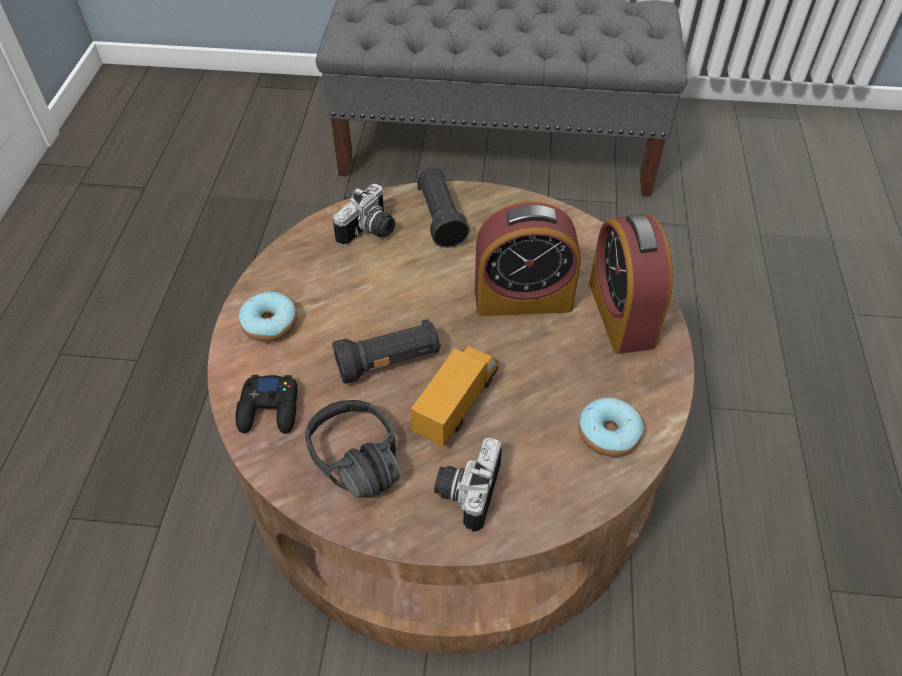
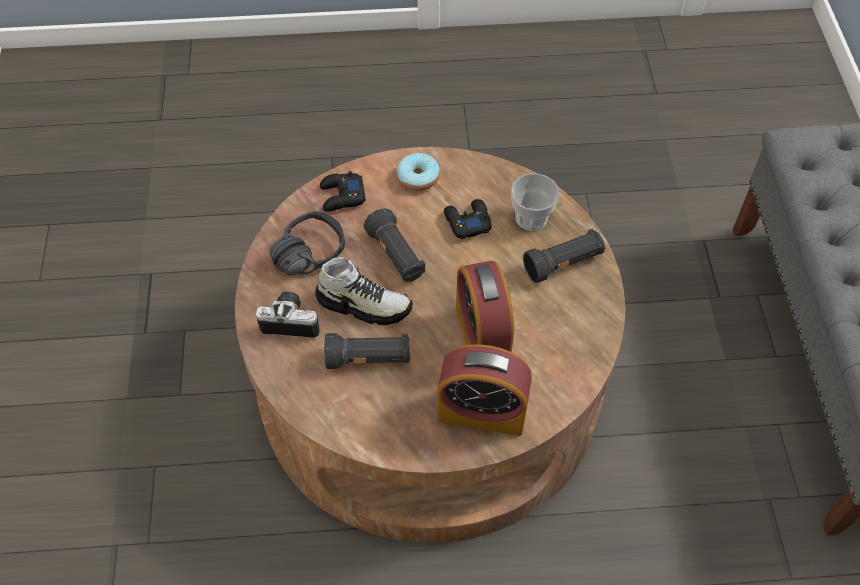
camera: 80 degrees right, 5 degrees up
(357, 287) = (467, 222): none -> black game controller
(370, 232) = (531, 218): camera -> cup
(456, 405) = (364, 305): toy truck -> shoe
(539, 409) = (369, 359): none -> black flashlight
(608, 433) = (353, 408): donut -> none
(621, 314) = (482, 412): alarm clock -> alarm clock turned 150 degrees counterclockwise

